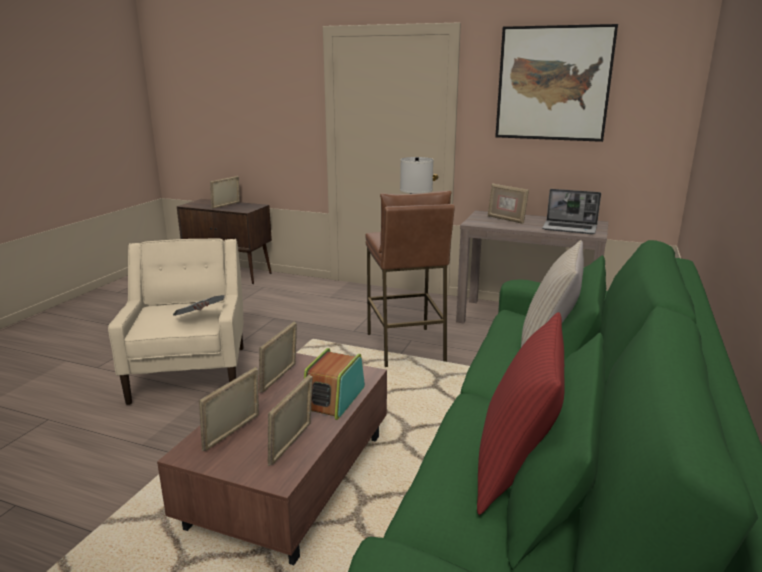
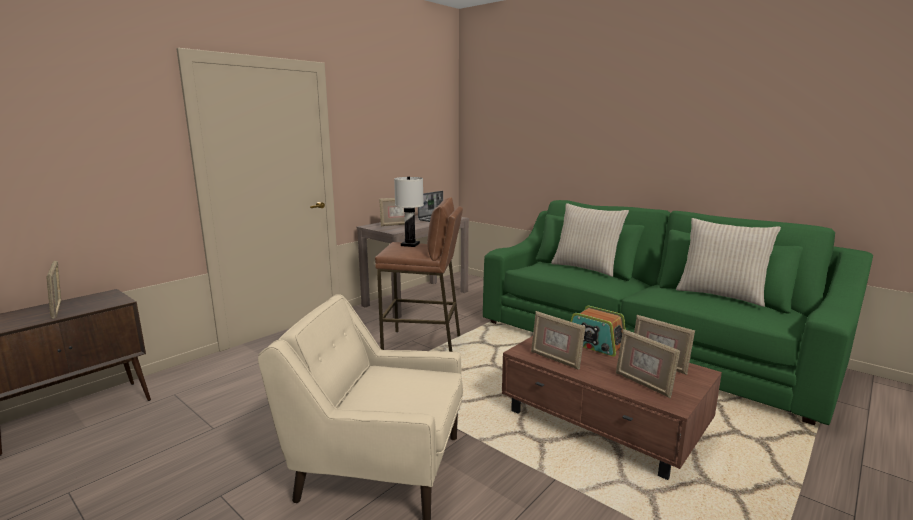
camera: 70 degrees left, 5 degrees down
(200, 319) = (415, 379): newspaper -> none
(515, 468) = (720, 295): red pillow -> beige pillow
(553, 84) = (391, 117): picture -> none

